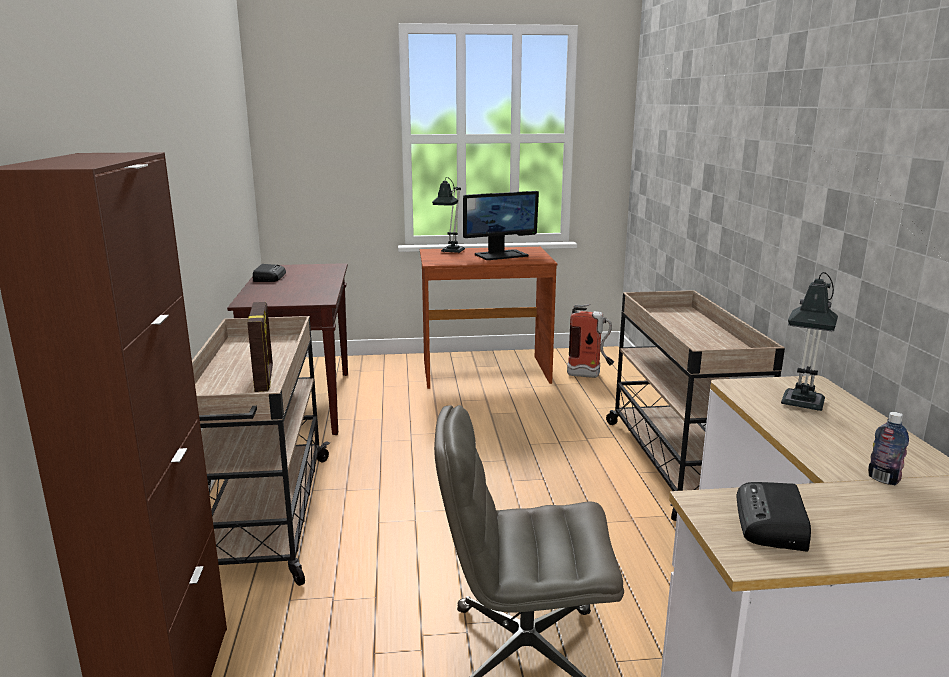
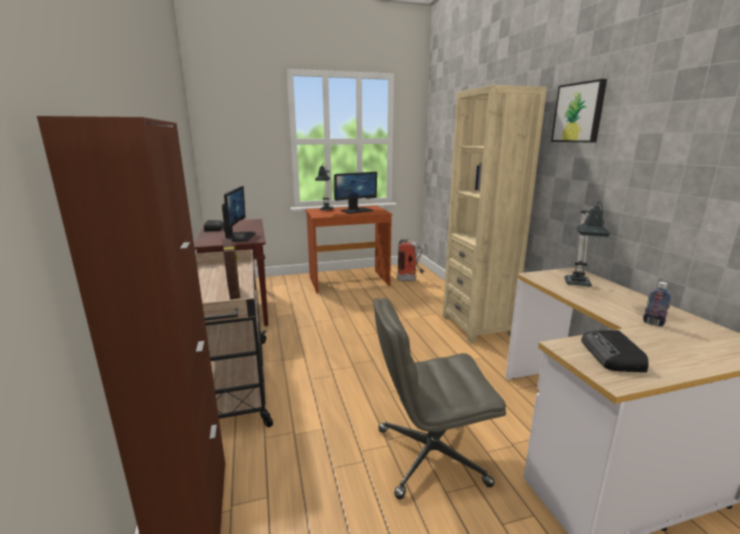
camera: 10 degrees left, 0 degrees up
(300, 293) = (239, 237): none -> monitor
(677, 462) = (477, 325): beige cart -> beige bookcase
(834, 114) = (579, 113): none -> picture

